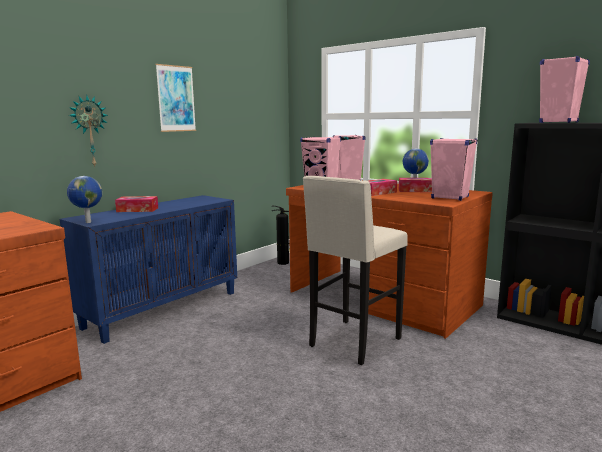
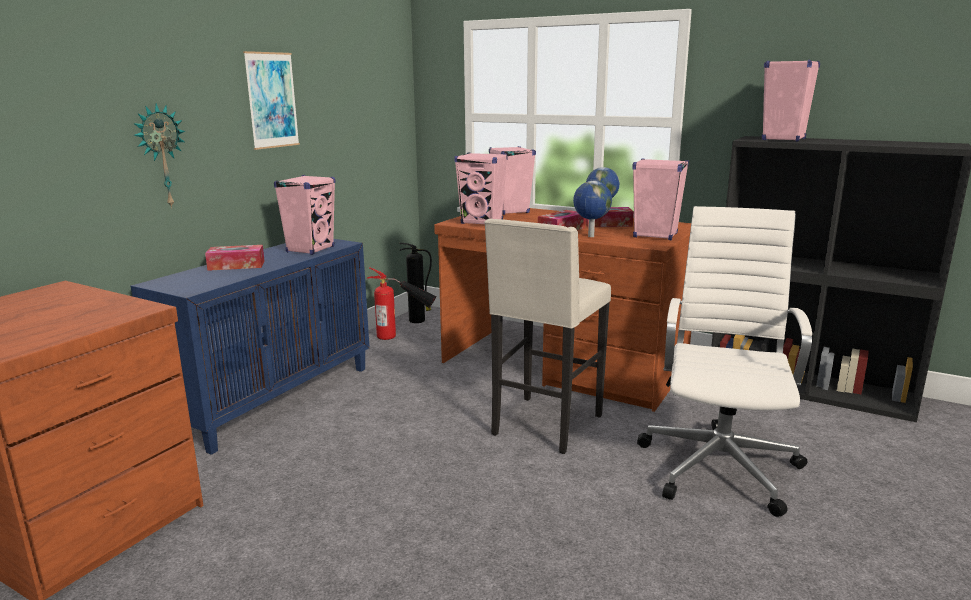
camera: 10 degrees left, 5 degrees up
(87, 222) = (179, 290): globe -> globe (590, 236)
(194, 202) = (310, 249): none -> pink speaker
(269, 273) = (403, 337): none -> fire extinguisher
(491, 385) = (720, 465): none -> white office chair

